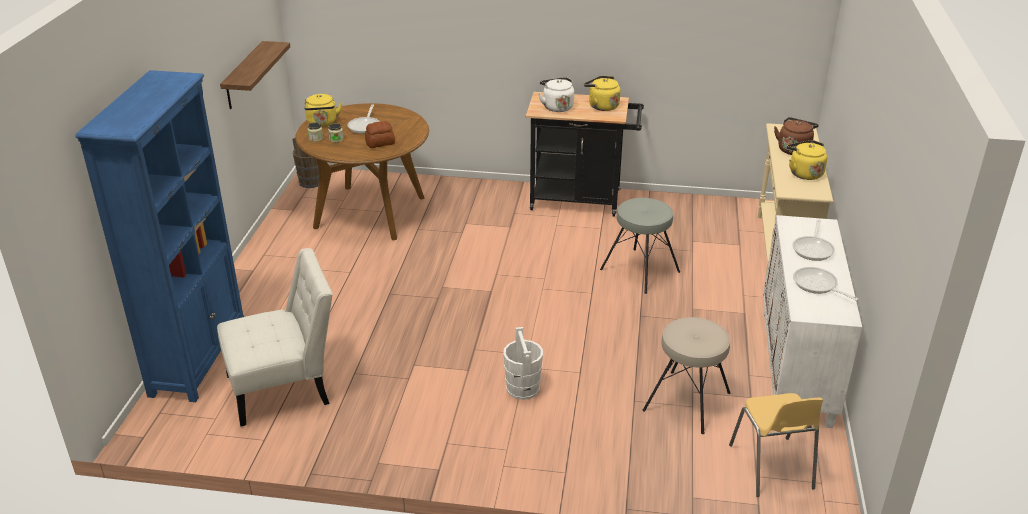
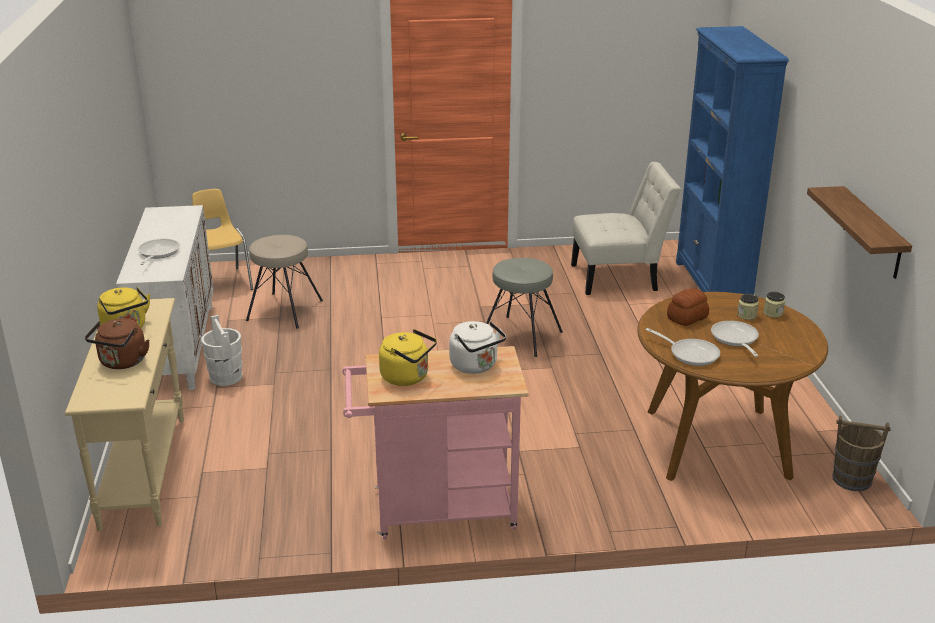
camera: 165 degrees right, 5 degrees down
(285, 388) = (619, 277): white chair -> white chair turned 150 degrees counterclockwise
(322, 123) = (797, 336): yellow kettle -> none
(523, 388) = (427, 301): white bucket -> white bucket (226, 377)
(581, 201) = (435, 511): black cart -> pink cart
(640, 270) = (335, 417): grey stool -> grey stool (520, 336)
(817, 285) = (168, 227): frying pan -> frying pan (690, 354)

